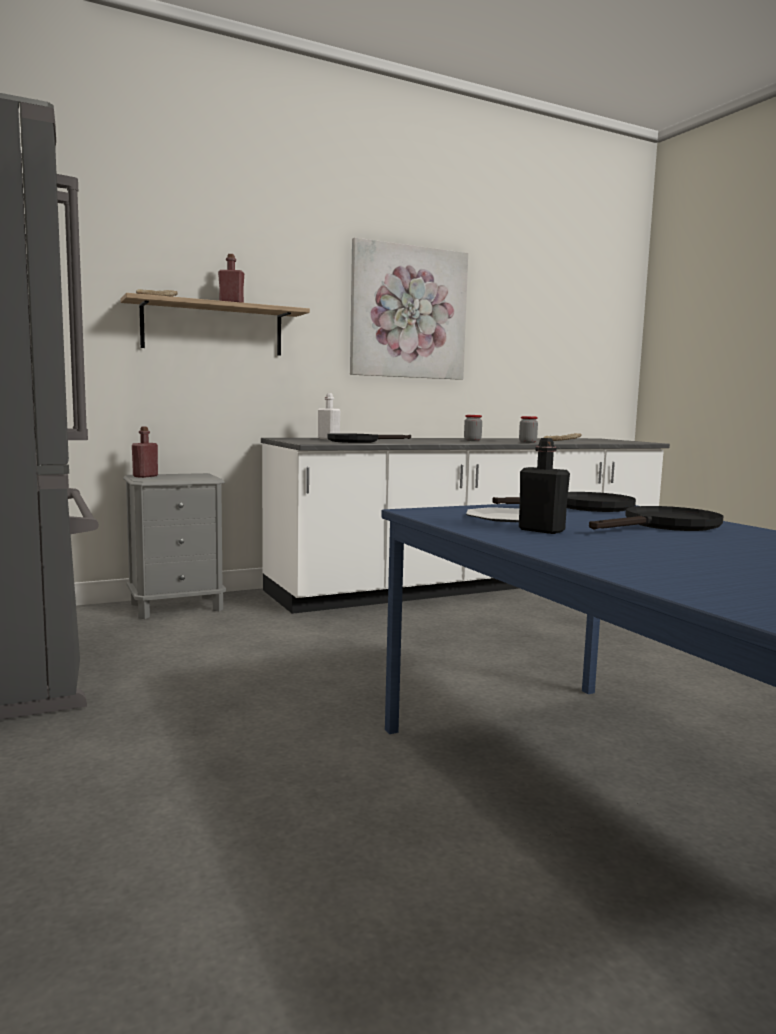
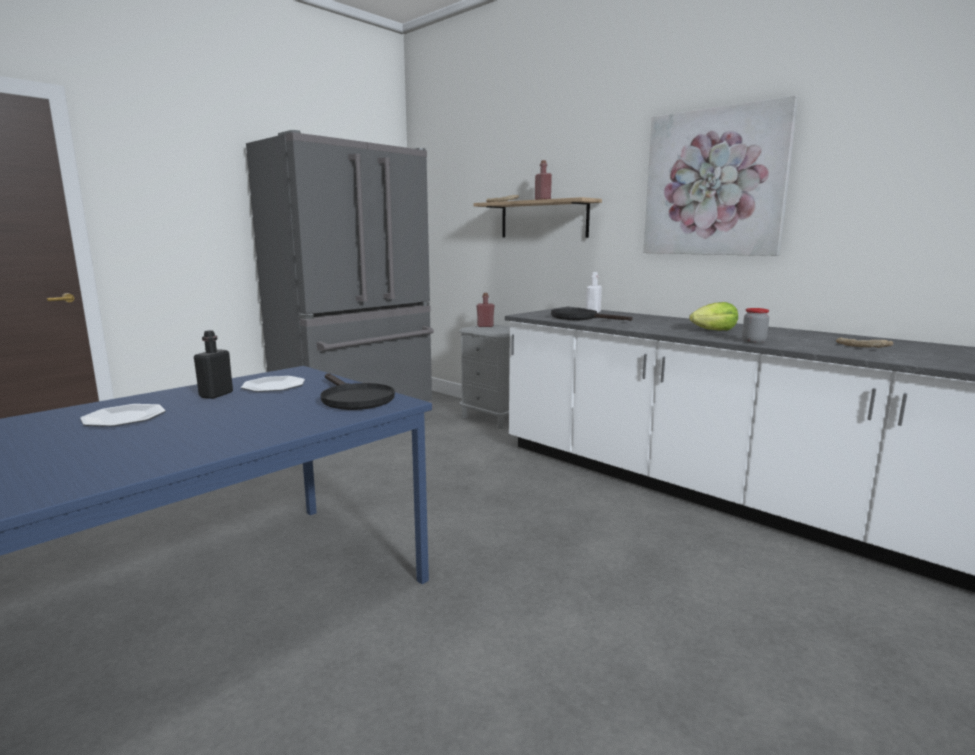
camera: 70 degrees right, 5 degrees up
(472, 440) = (714, 330): jar -> lettuce
(655, 552) = (124, 418): none -> plate
(664, 525) = (250, 420): black frying pan -> none

